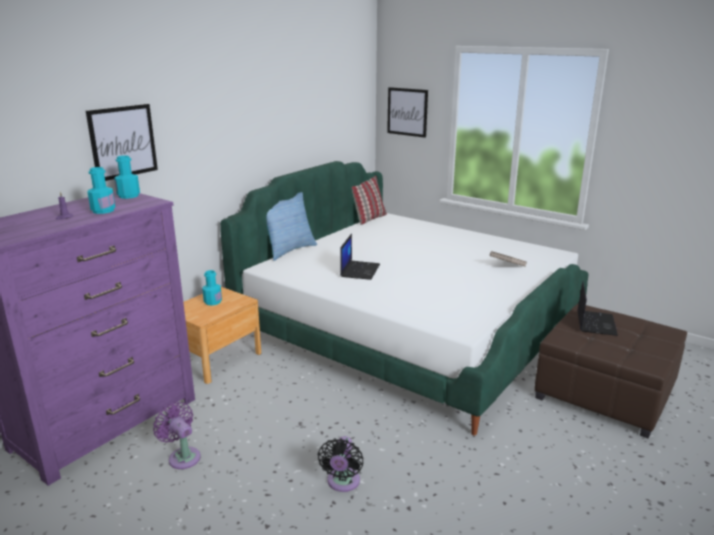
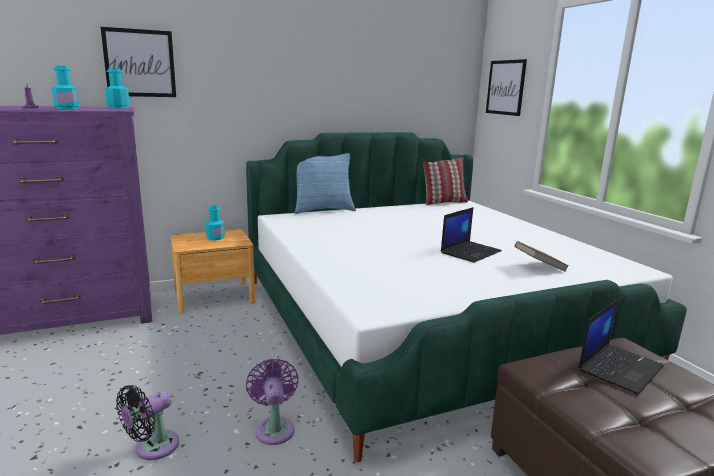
camera: 30 degrees right, 5 degrees down
(182, 456) = (75, 363): purple fan -> purple fan (274, 428)
(359, 270) = (359, 235): laptop -> laptop (470, 252)

